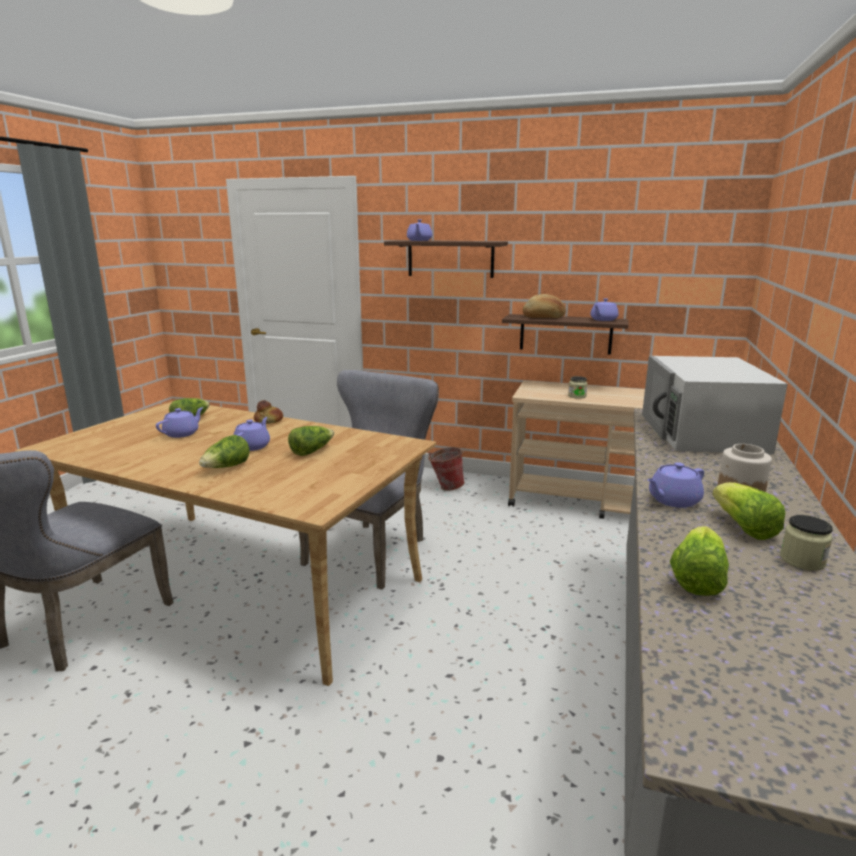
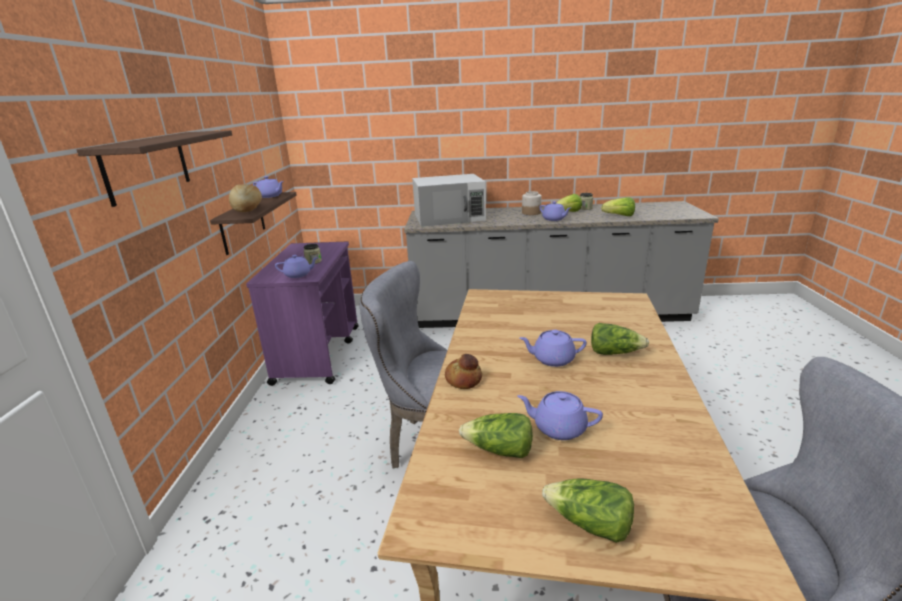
camera: 105 degrees left, 5 degrees up
(311, 451) = (536, 327): lettuce -> lettuce (589, 524)
(419, 240) = (143, 141): purple teapot -> purple teapot (298, 275)
(446, 487) = (281, 430): bucket -> none
(578, 502) = (318, 353): beige cart -> purple cart

